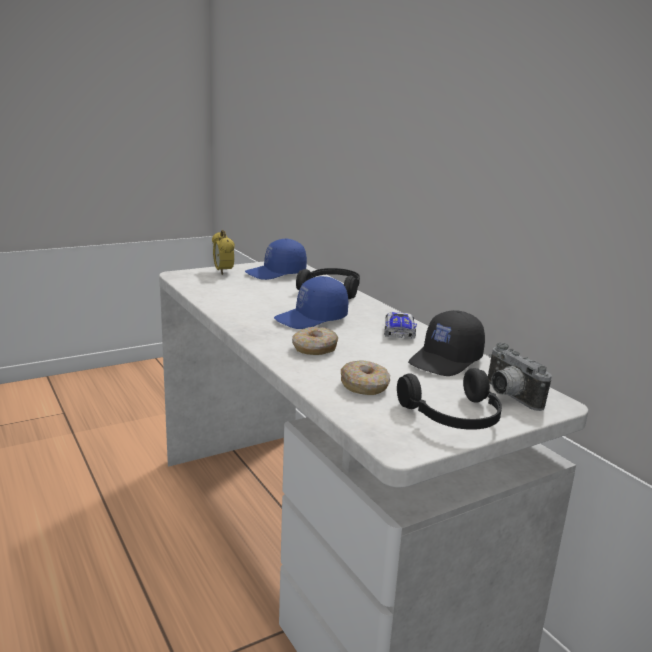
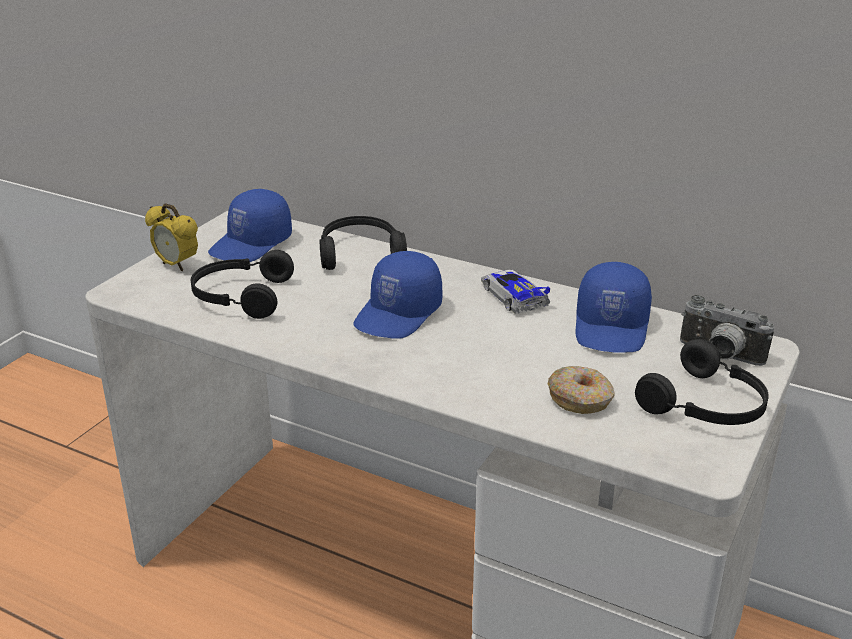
camera: 30 degrees left, 10 degrees up
(234, 291) = (240, 297): none -> black headphones
(314, 349) = (463, 363): donut -> none
(446, 361) = (612, 327): black cap -> blue cap

